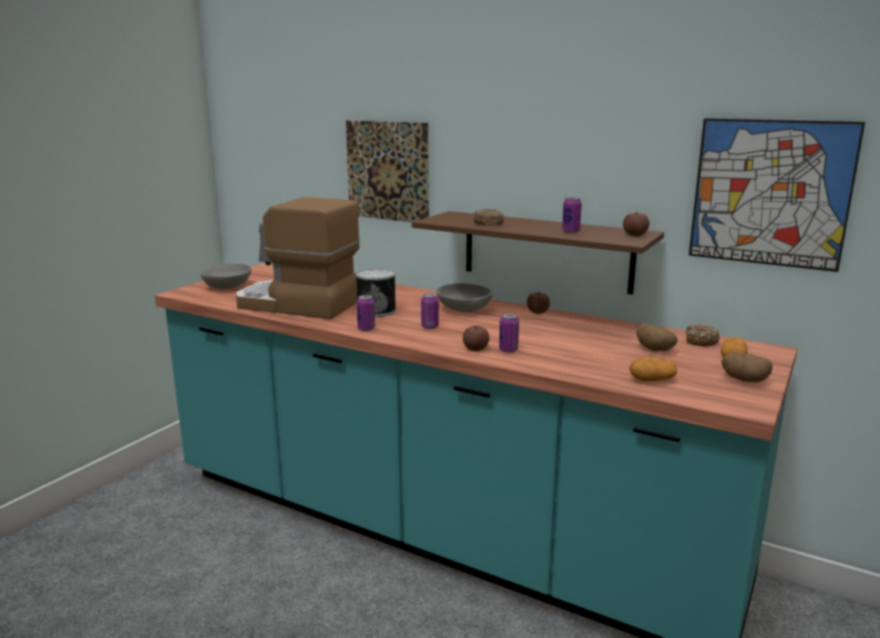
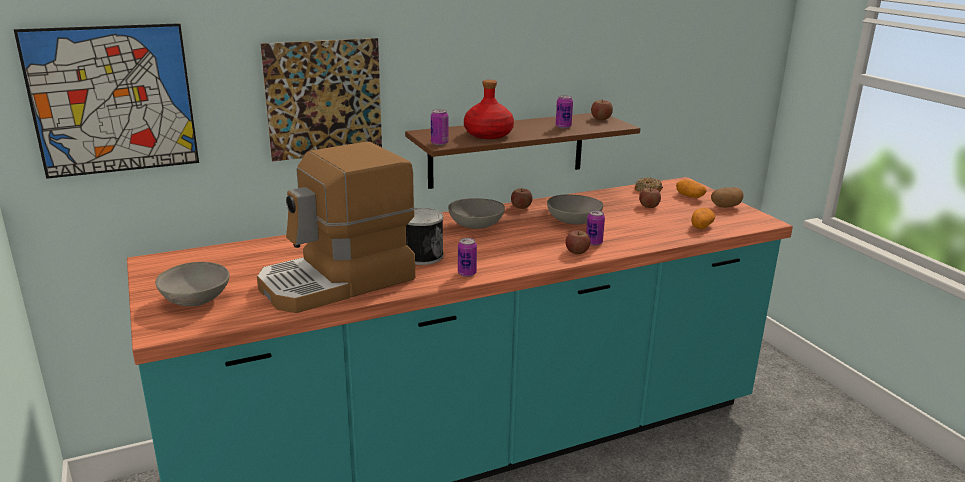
camera: 55 degrees left, 5 degrees up
(430, 326) = (500, 250): can -> can (439, 143)
(488, 223) = (488, 134): donut -> red bottle
(543, 333) = (573, 221): none -> grey bowl
(655, 350) = (649, 206): potato -> apple
(770, 193) = (667, 69): picture -> picture (113, 100)

